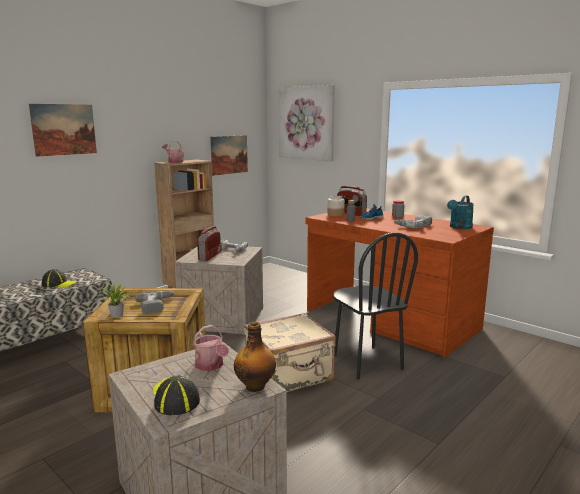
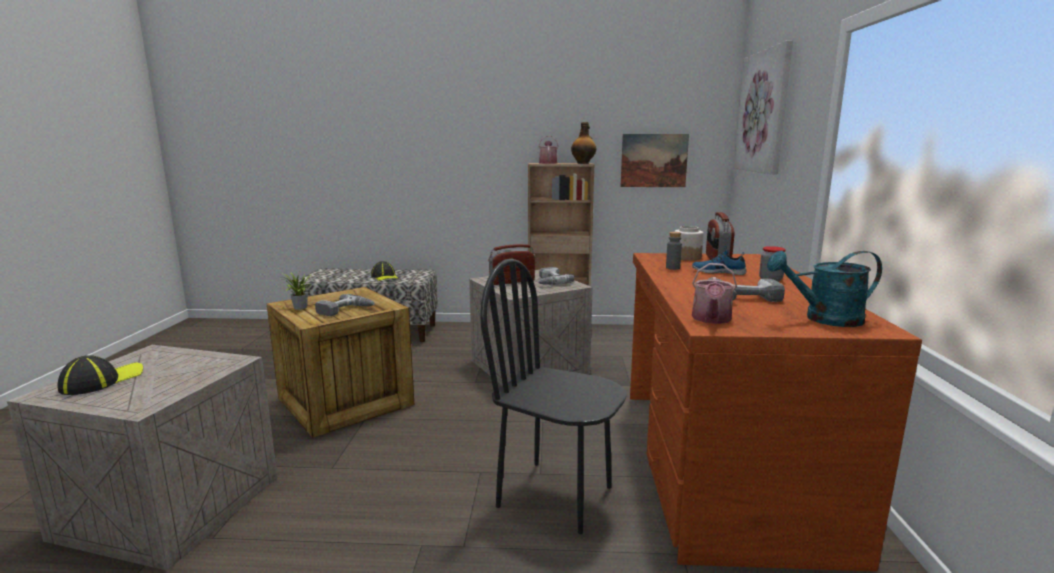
camera: 50 degrees right, 0 degrees up
(64, 129) = (428, 120): picture -> none
(211, 366) = (189, 371): watering can -> watering can (711, 319)
(255, 386) = (142, 404): bottle -> bottle (583, 163)
(290, 376) = (447, 457): beige suitcase -> none
(367, 362) = (555, 495): black chair -> black chair turned 90 degrees clockwise

